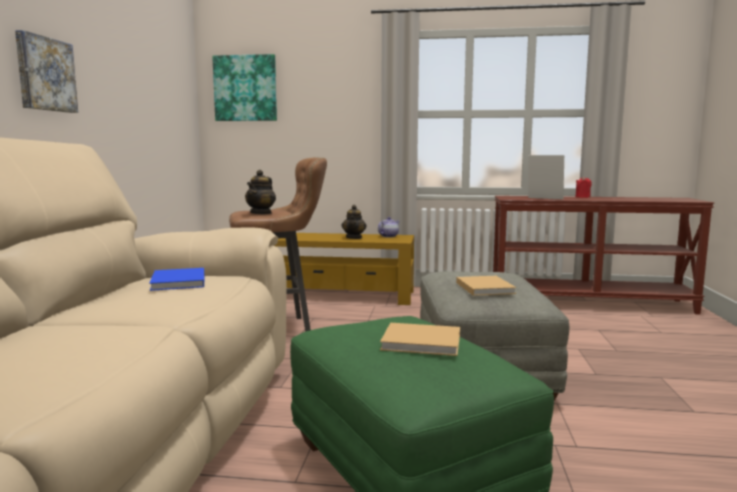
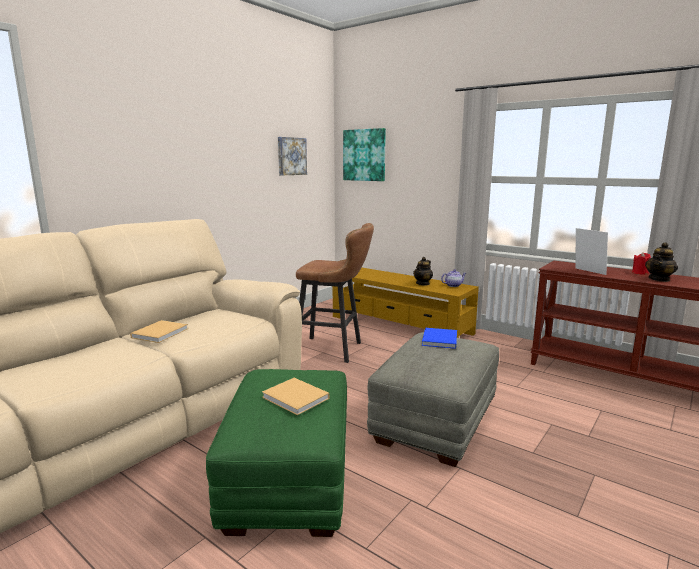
camera: 30 degrees right, 5 degrees up
(45, 74) = (192, 169): picture -> picture (291, 156)
(178, 282) = (215, 318): blue book -> blue book (439, 340)
(261, 213) = (320, 266): teapot -> teapot (659, 279)
(484, 287) = (428, 357): beige book -> beige book (161, 332)

